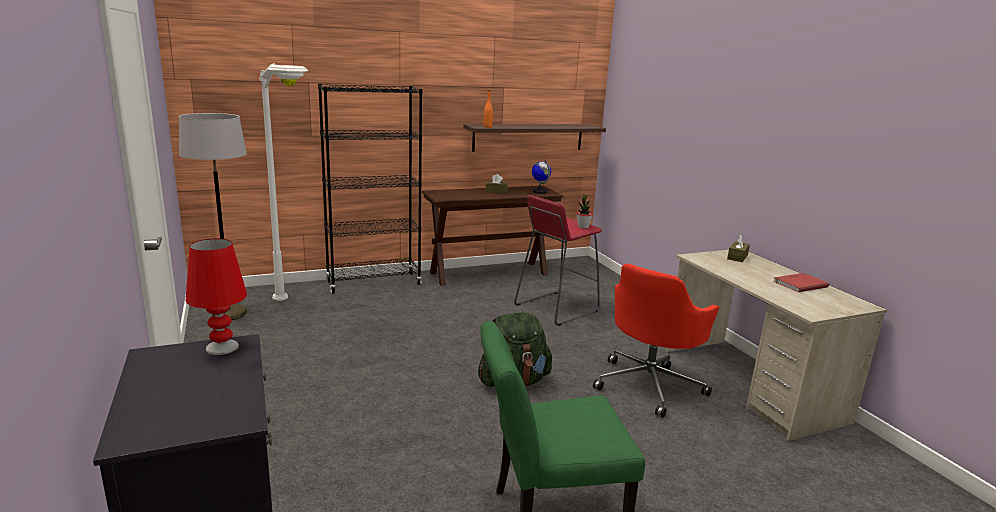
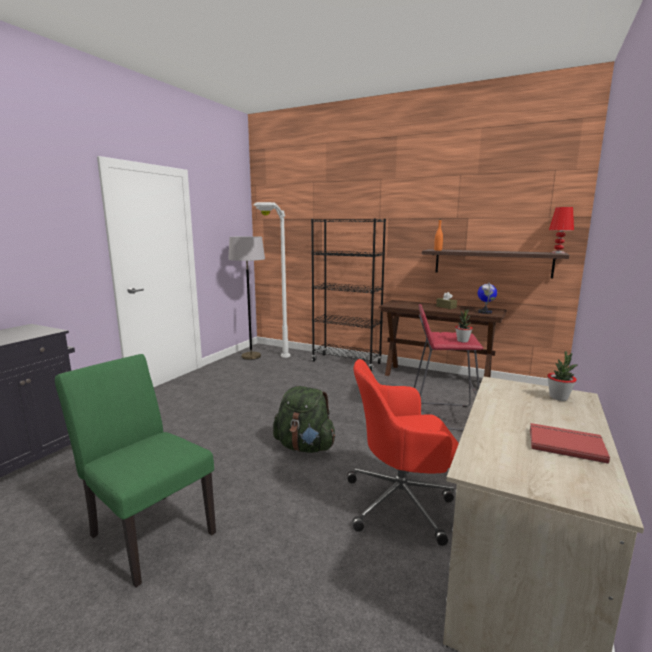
camera: 50 degrees right, 5 degrees down
(222, 347) = (44, 330): red table lamp -> red table lamp (558, 252)
(737, 257) = (558, 397): brown tissue box -> potted plant

